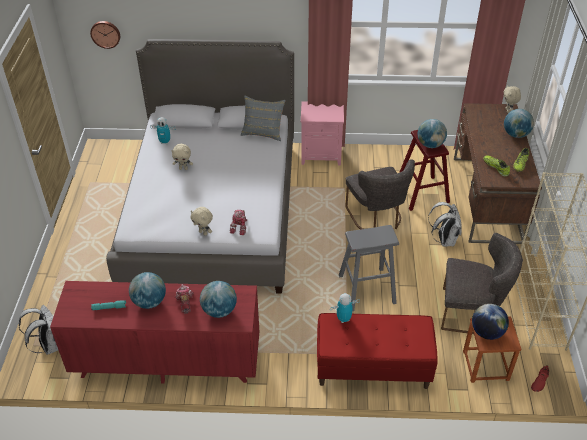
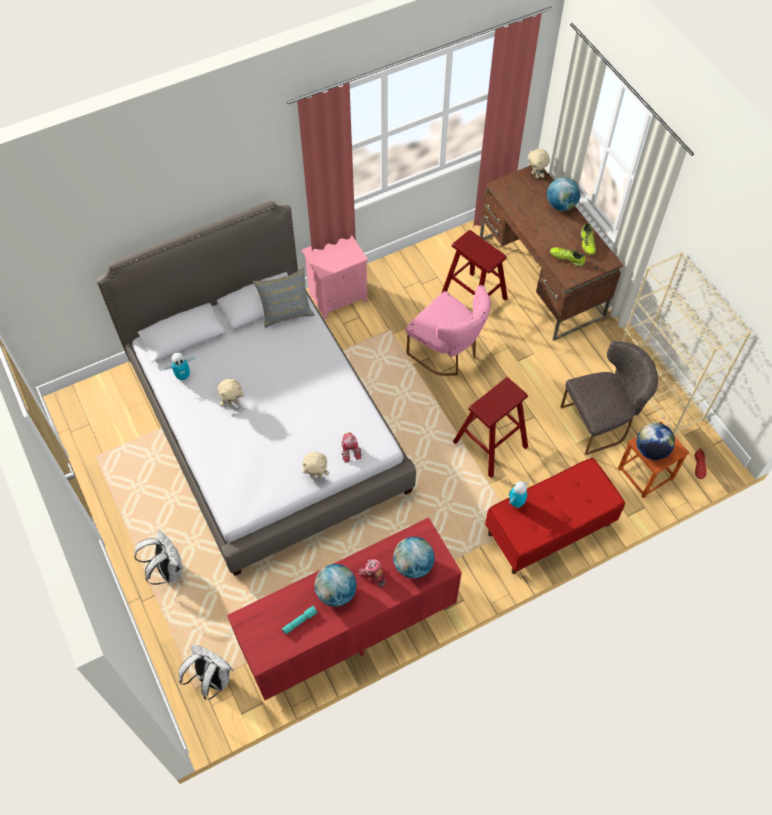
camera: 30 degrees left, 15 degrees up
(105, 34) = (48, 277): wall clock -> none
(366, 289) = (490, 444): grey stool -> red stool
(377, 218) = (447, 353): grey chair -> pink chair
(430, 145) = (483, 254): globe -> none
(444, 240) = (529, 348): white backpack -> white backpack (167, 569)

